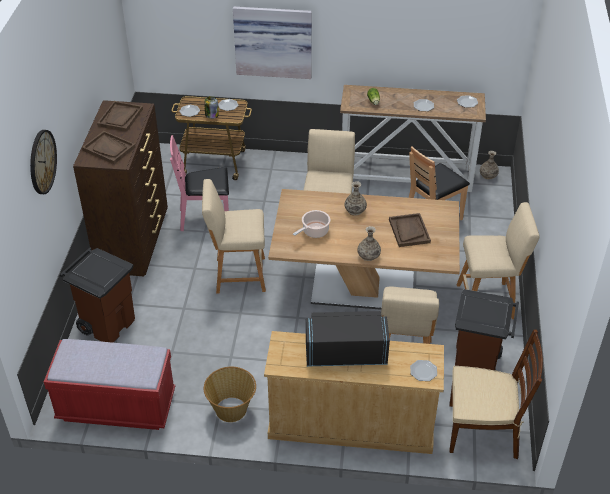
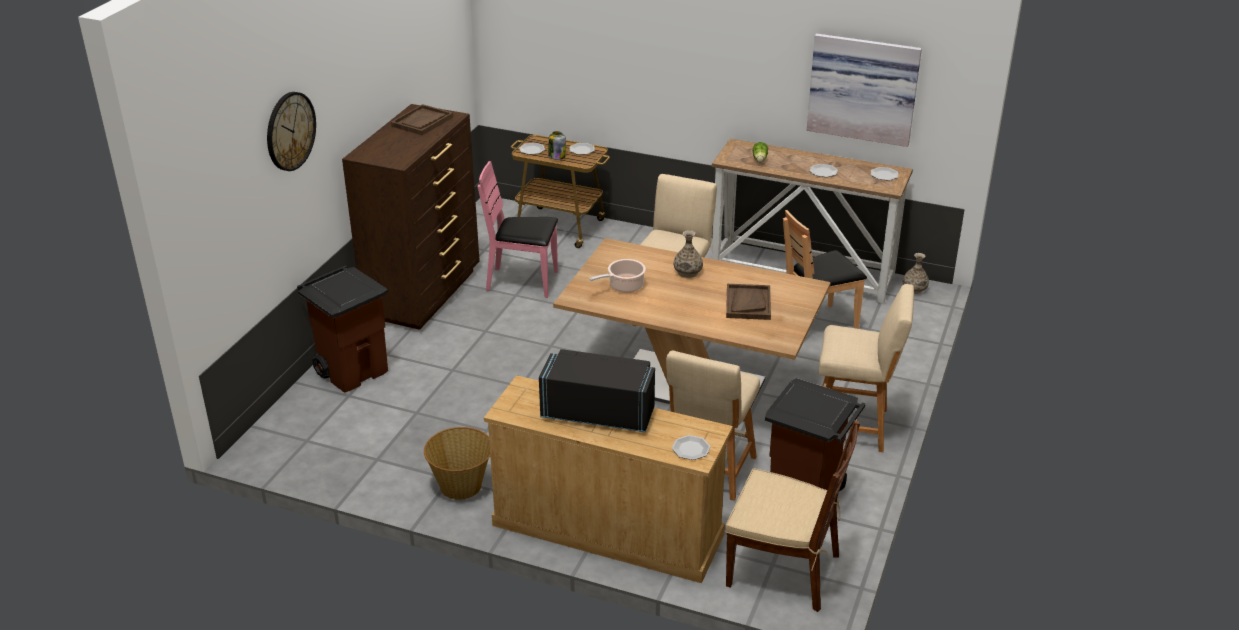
camera: 15 degrees right, 10 degrees down
(109, 148) = (392, 148): brown tray -> none
(116, 407) = (323, 457): red bench -> none
(237, 275) = (534, 346): beige stool -> none
(273, 41) = (645, 70): picture -> picture (863, 88)
(368, 255) = (682, 320): vase -> none

